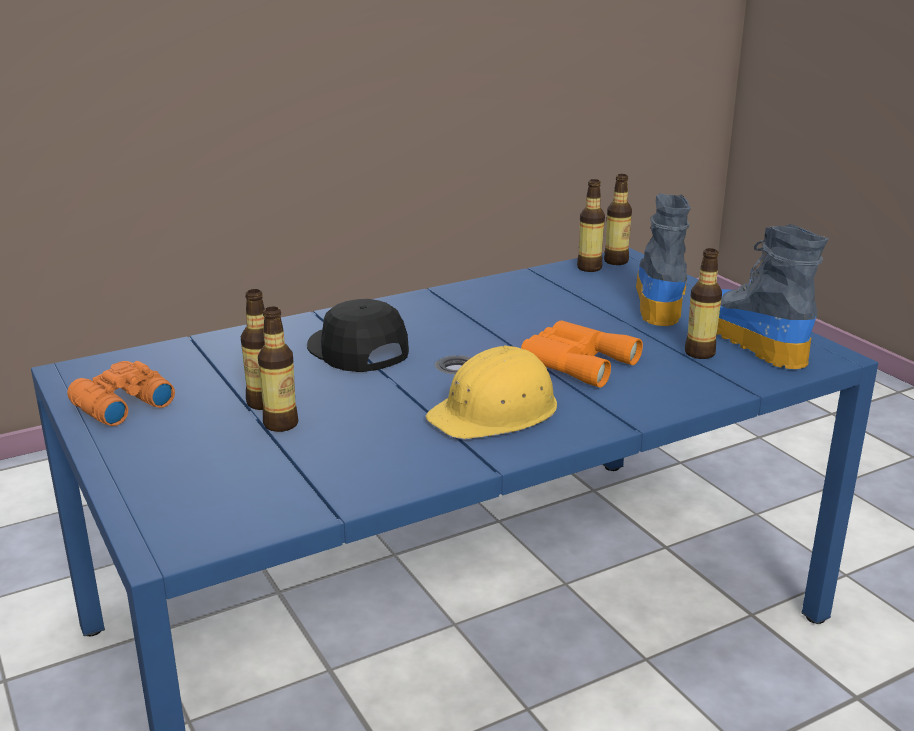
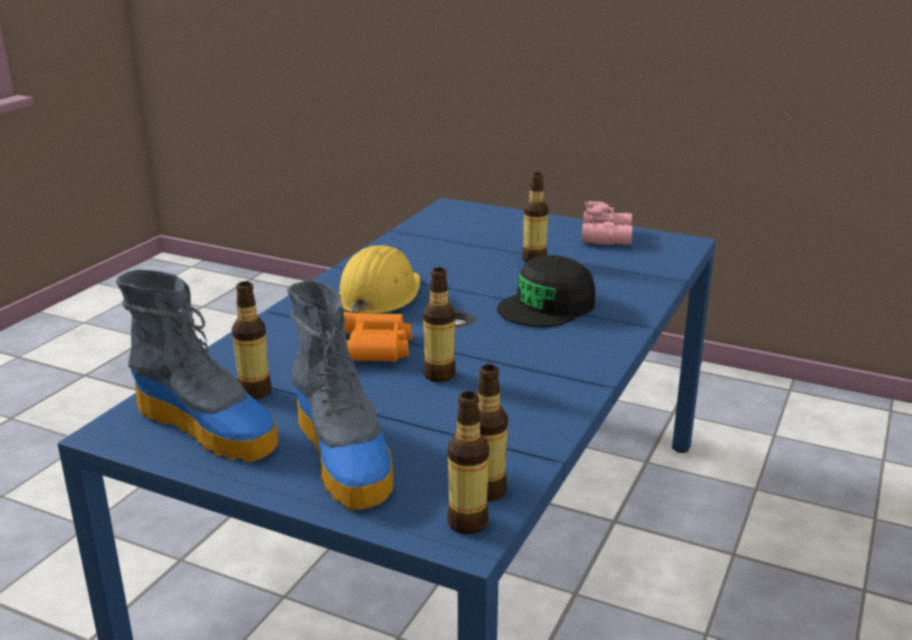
camera: 145 degrees right, 0 degrees up
(120, 406) = (608, 237): orange binoculars -> pink binoculars
(281, 424) = (499, 253): bottle -> bottle (439, 375)
(357, 349) = (547, 306): black cap -> black cap turned 120 degrees clockwise

